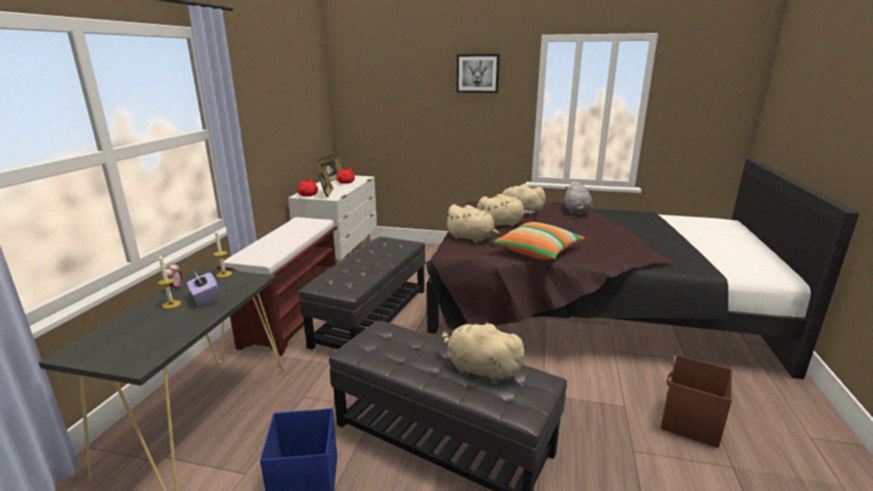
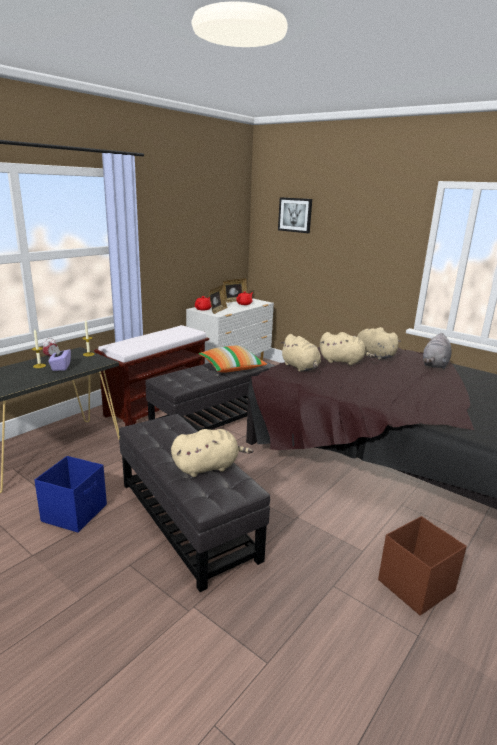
camera: 25 degrees right, 0 degrees up
(477, 73) = (373, 216): picture -> picture (295, 215)
(480, 370) = (208, 467): beige plush toy -> beige plush toy turned 105 degrees clockwise
(538, 251) = (345, 390): pillow -> pillow (231, 368)

